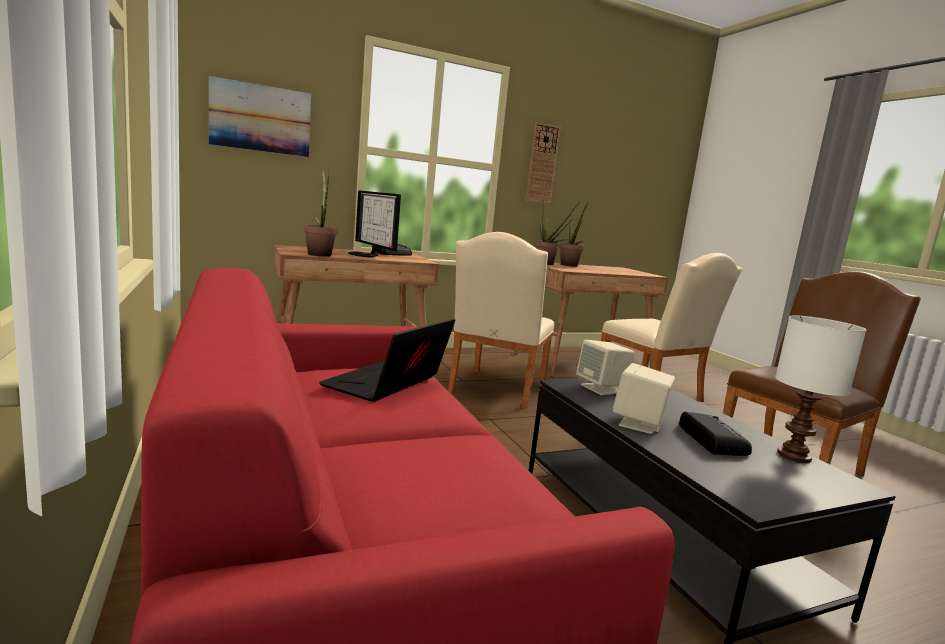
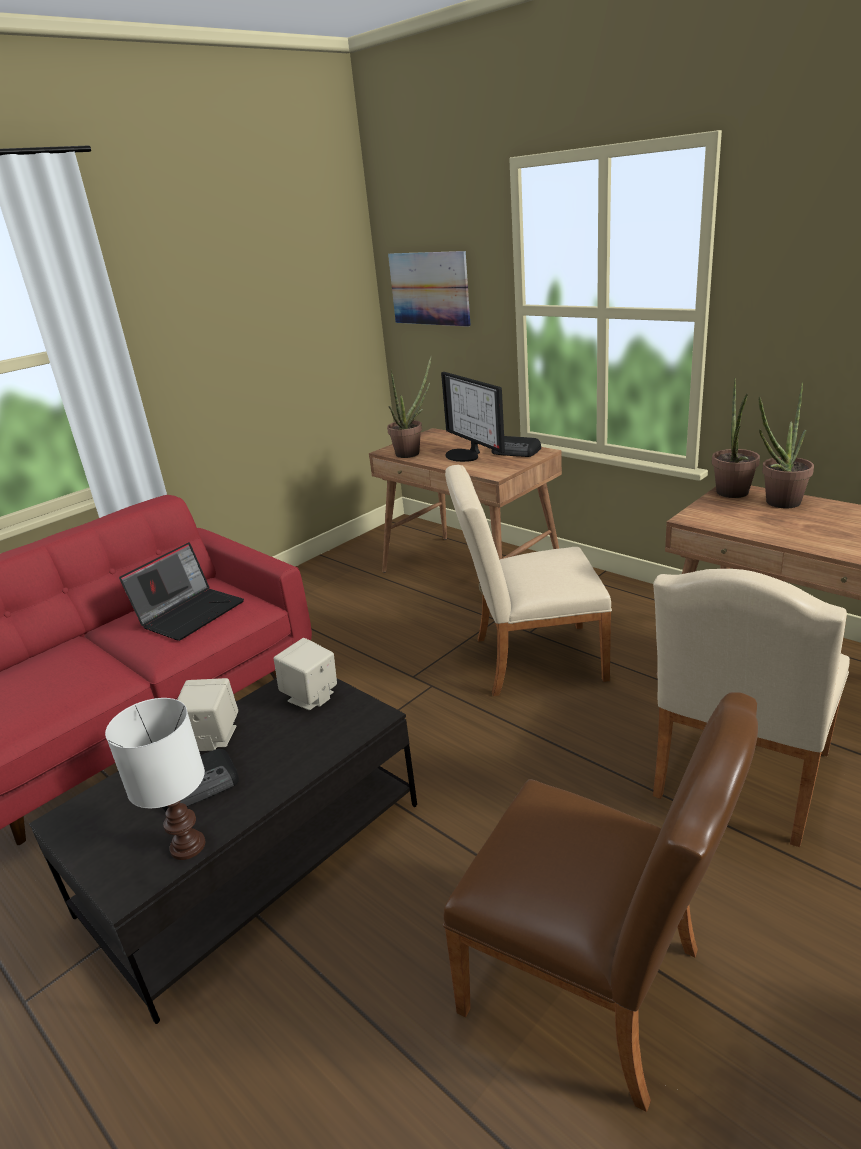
camera: 70 degrees right, 15 degrees up
(366, 255) = (466, 454): monitor -> monitor turned 60 degrees counterclockwise
(387, 385) = (191, 613): laptop -> laptop turned 120 degrees clockwise
(542, 164) = (796, 299): wall clock -> none

